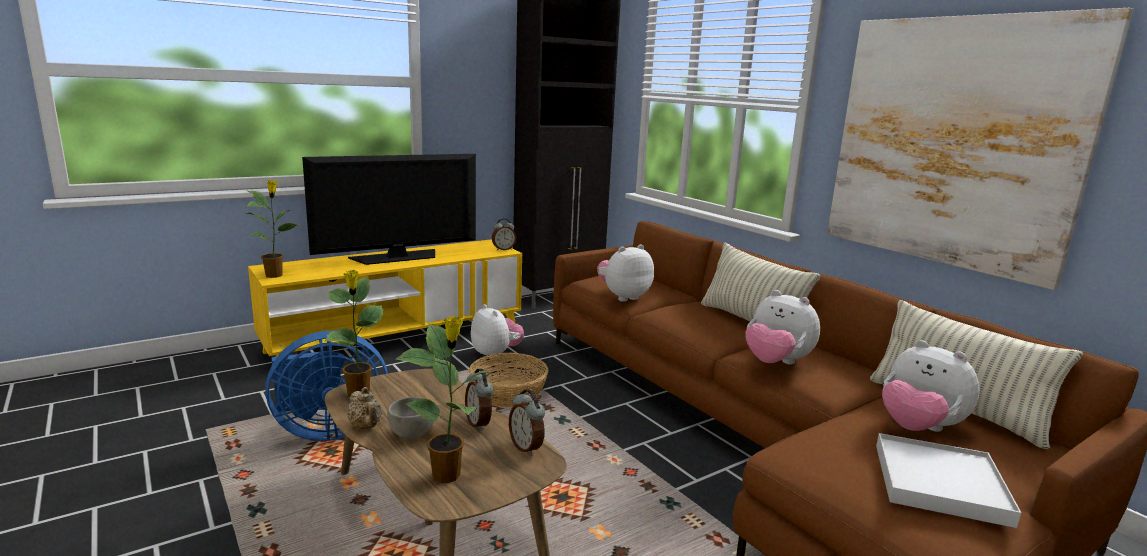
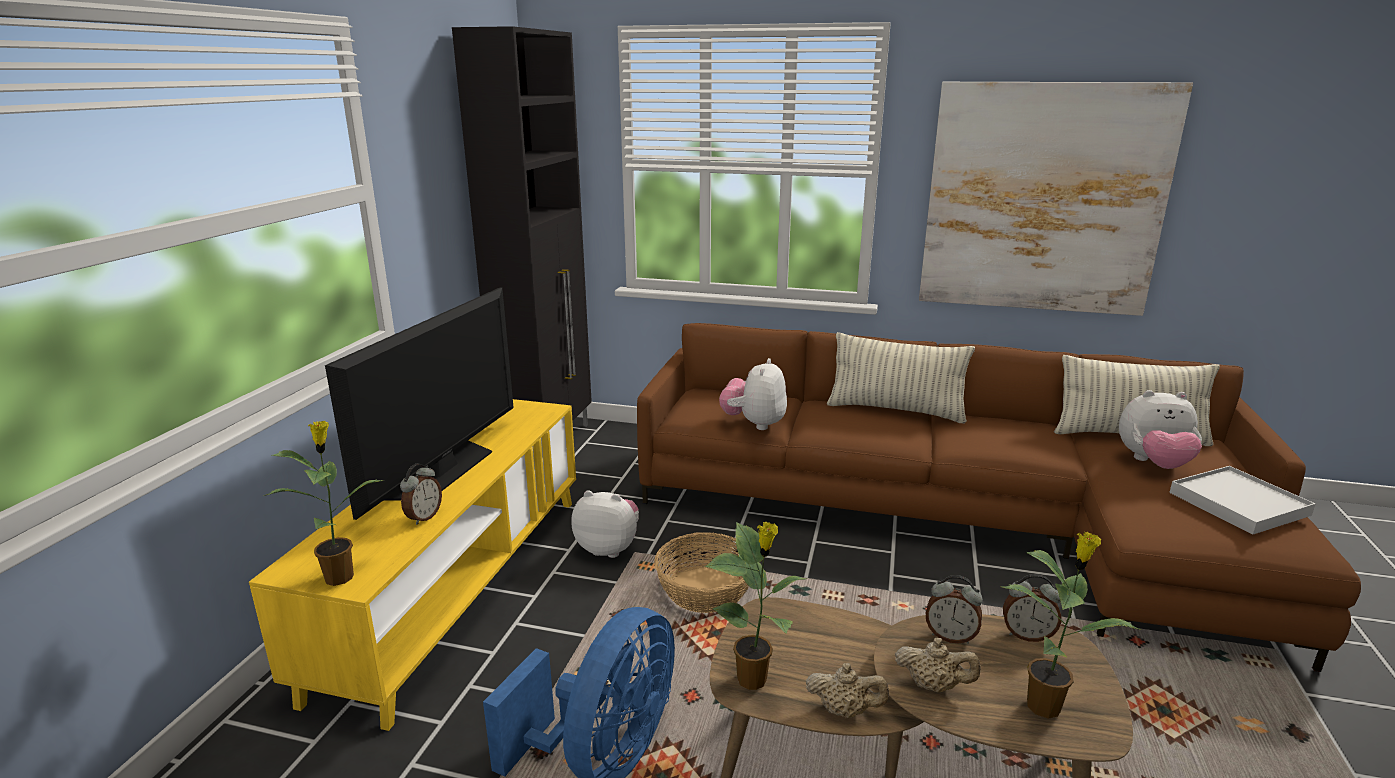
camera: 40 degrees left, 5 degrees up
(413, 434) = (933, 686): grey bowl -> beige teapot
(503, 249) = (541, 408): alarm clock -> alarm clock (423, 517)
(776, 362) = (991, 445): plush toy -> none

